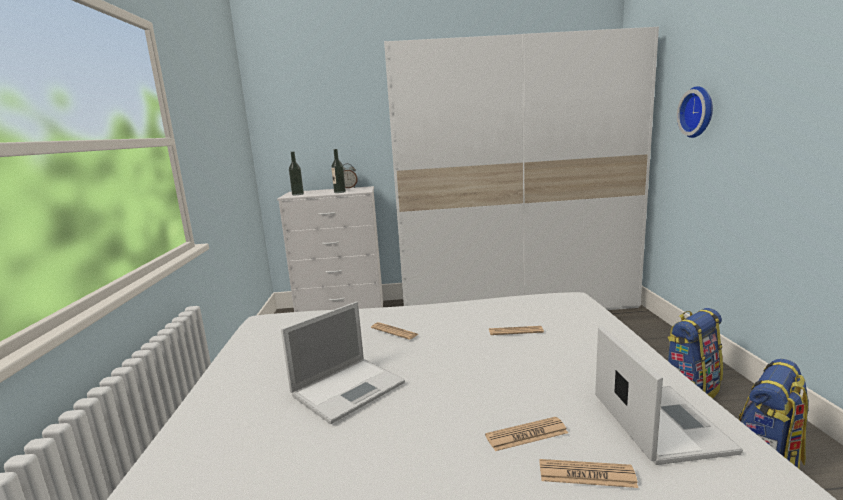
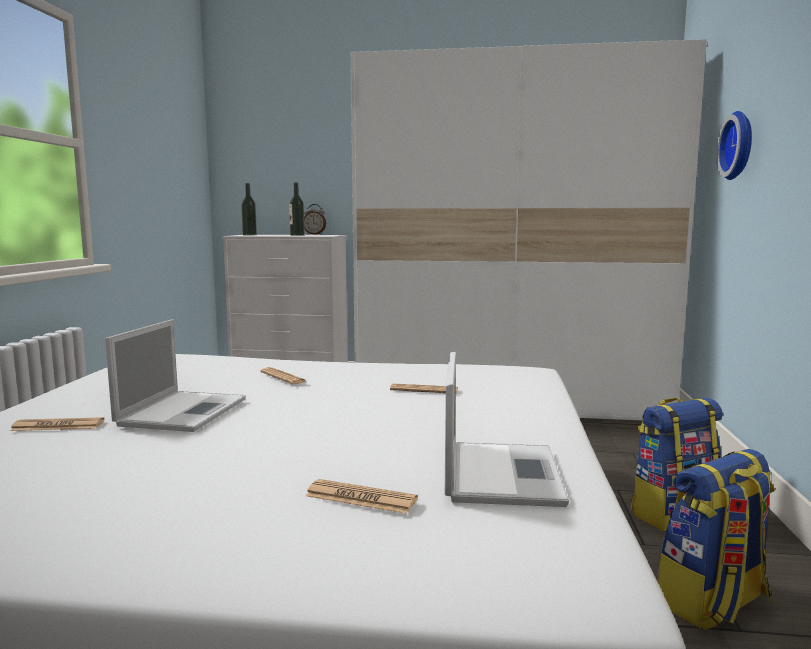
camera: 10 degrees right, 5 degrees down
(349, 388) = (184, 411): laptop -> laptop turned 45 degrees counterclockwise
(526, 435) = (331, 463): newspaper -> newspaper (58, 426)

